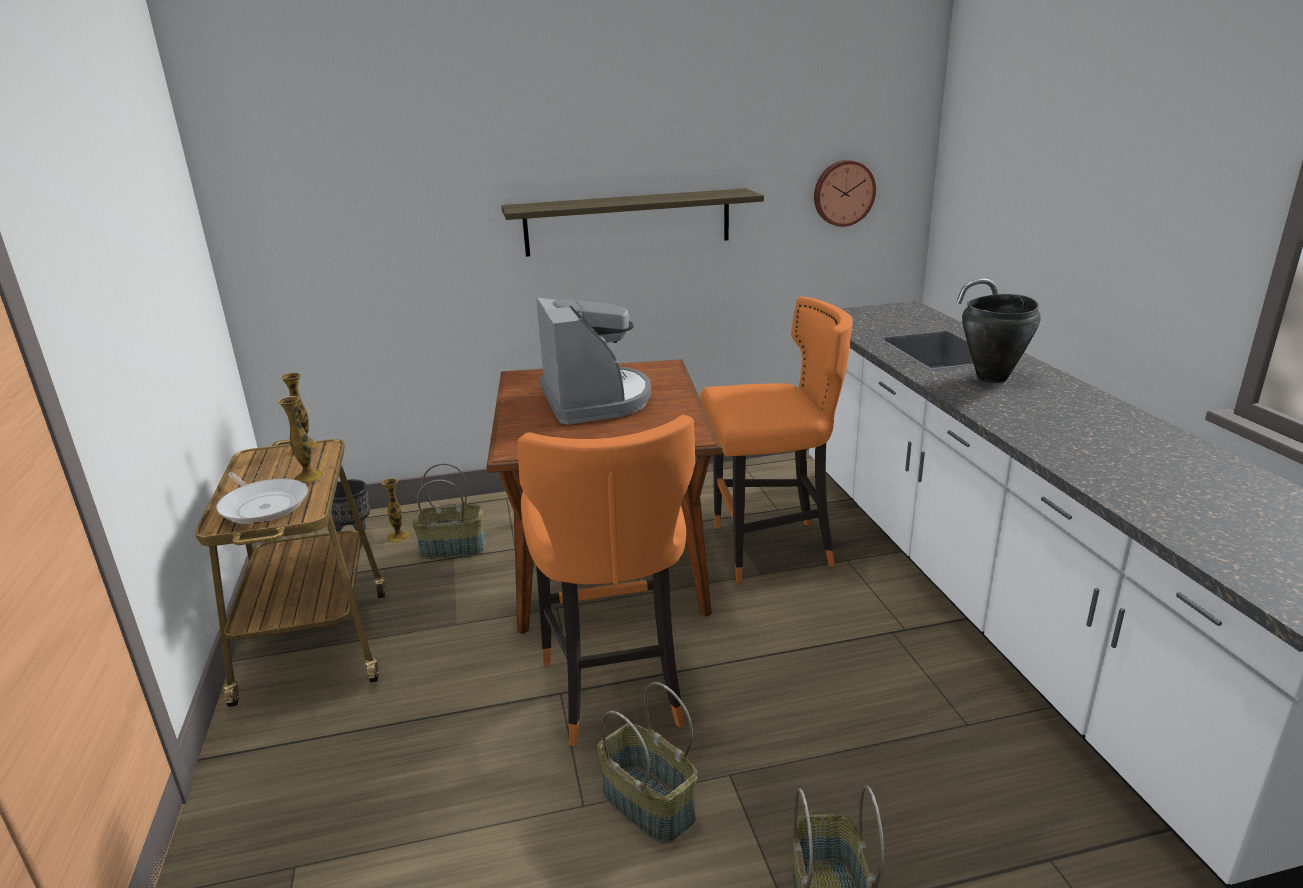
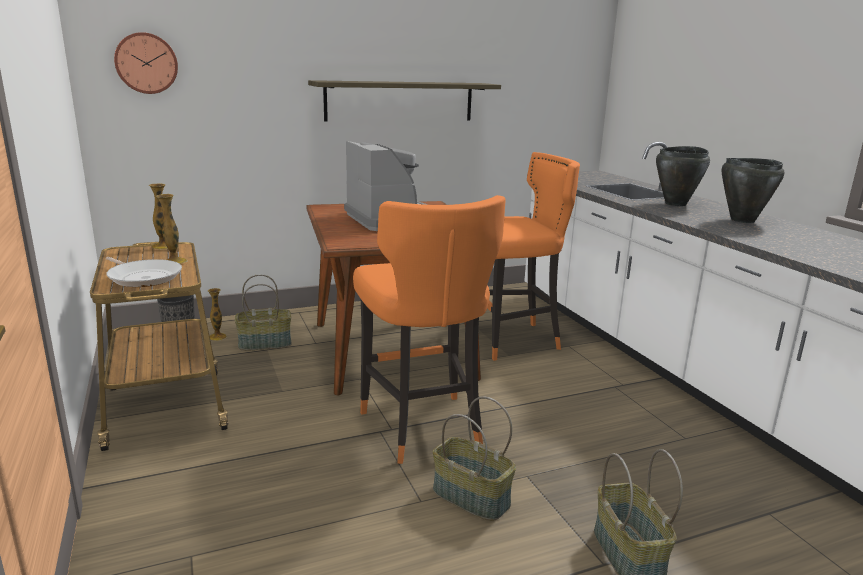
camera: 10 degrees left, 5 degrees down
(843, 193) = (548, 92): wall clock -> wall clock (146, 63)
(1075, 414) = (742, 220): none -> black cooking pot

